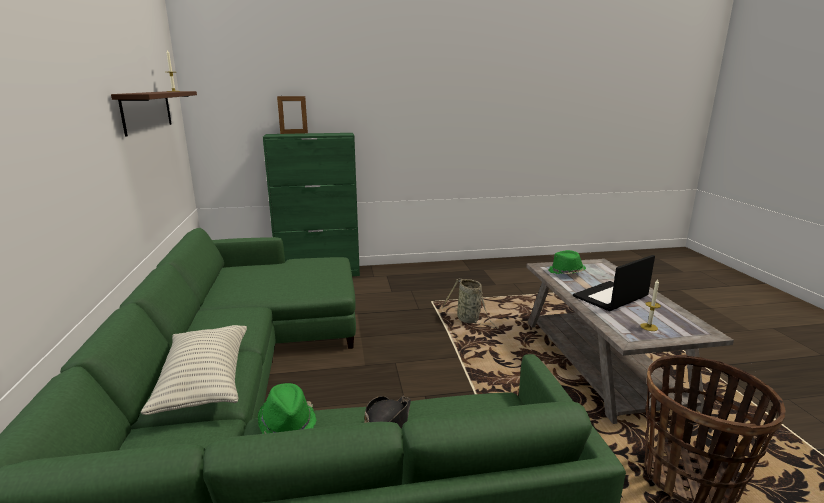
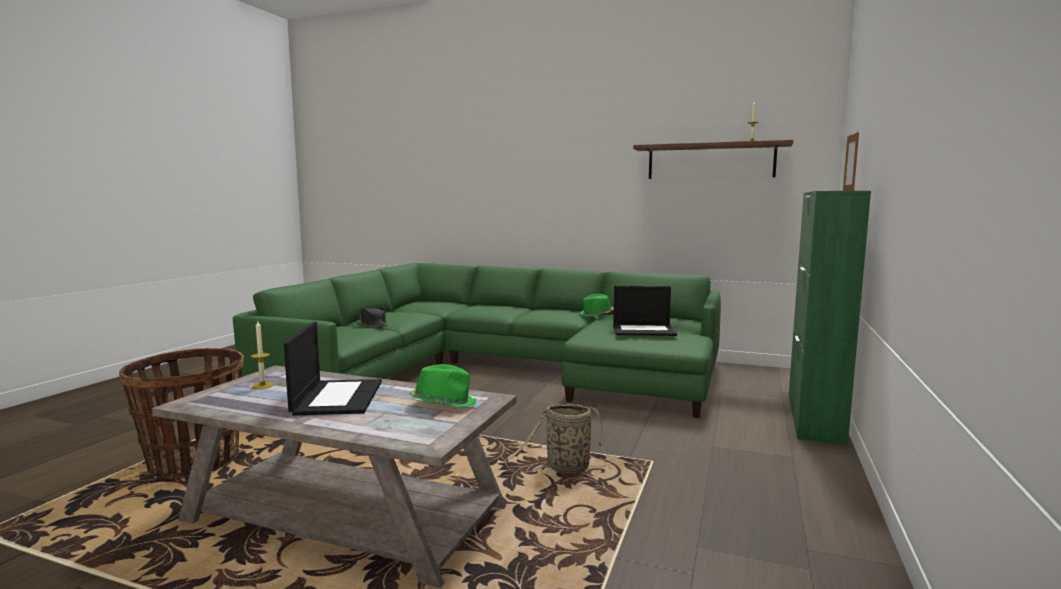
camera: 120 degrees right, 10 degrees down
(204, 382) = (483, 308): pillow -> none
(288, 423) = (416, 314): green hat -> green hat (596, 314)
(303, 271) = (644, 330): none -> laptop

